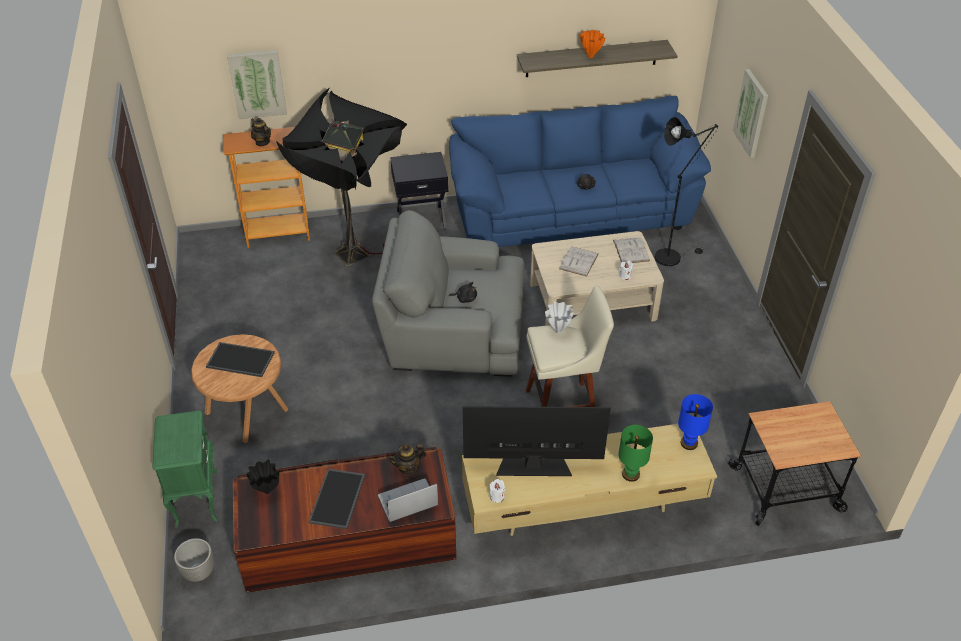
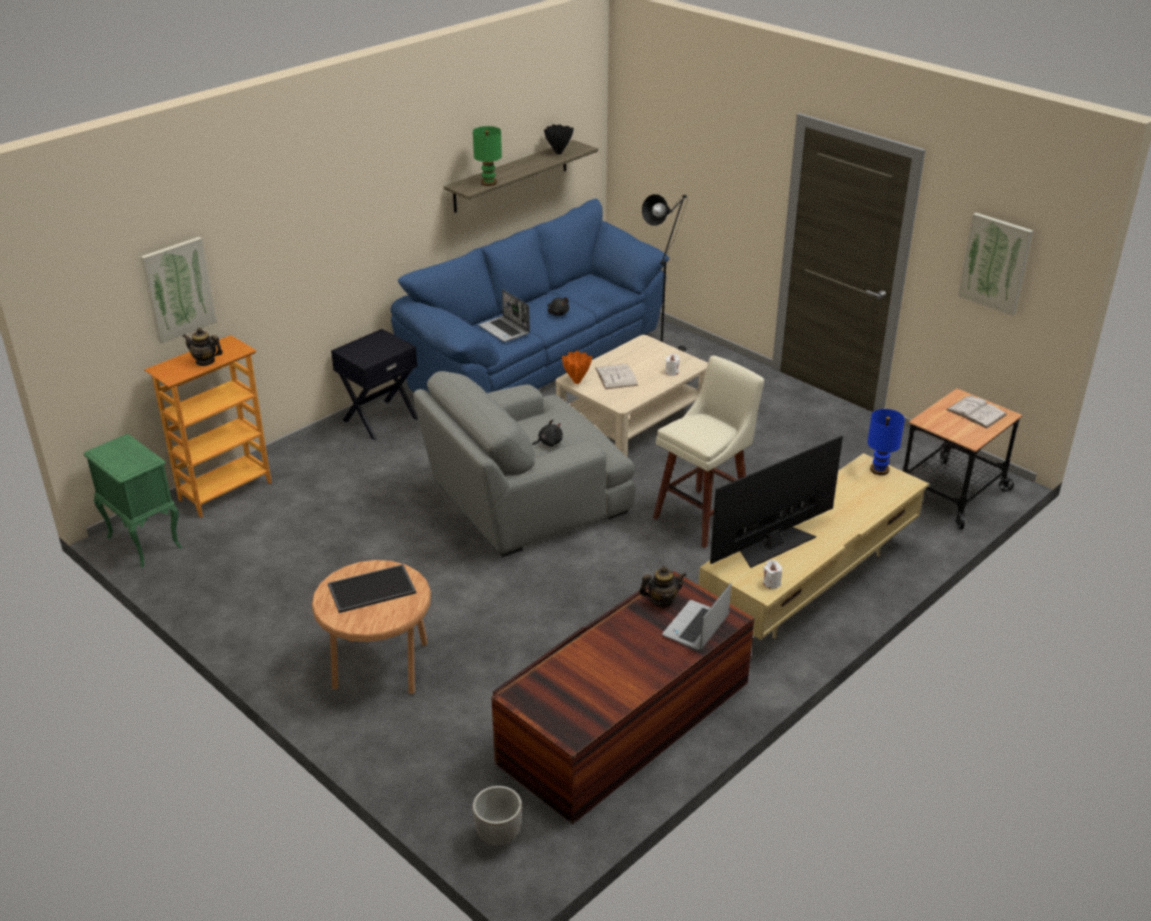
camera: 35 degrees left, 10 degrees down
(196, 498) = (415, 771): green nightstand -> green nightstand (144, 542)
(267, 490) = (542, 688): black vase -> black vase (558, 153)
(338, 499) = (626, 658): tray -> none
(356, 259) = (347, 479): black floor lamp -> none
(408, 468) = (662, 600): teapot -> teapot turned 135 degrees counterclockwise
(530, 186) = (505, 330): none -> laptop
(558, 330) = (690, 419): white vase -> none
(591, 56) = (519, 169): orange vase -> orange vase (577, 381)
(630, 474) = (861, 513): green table lamp -> green table lamp (488, 183)
(631, 250) = (653, 351): white book -> white book (976, 412)
(751, 113) = (706, 177): picture -> picture (995, 263)

